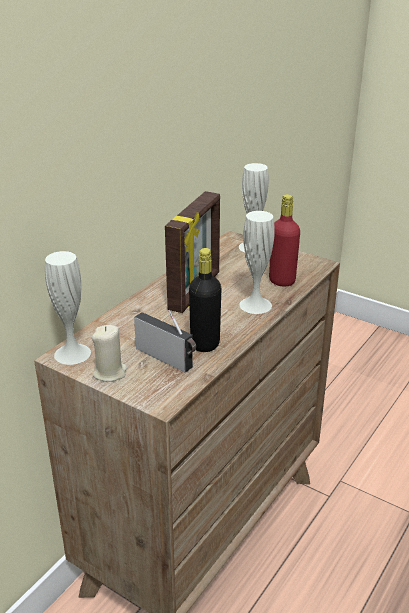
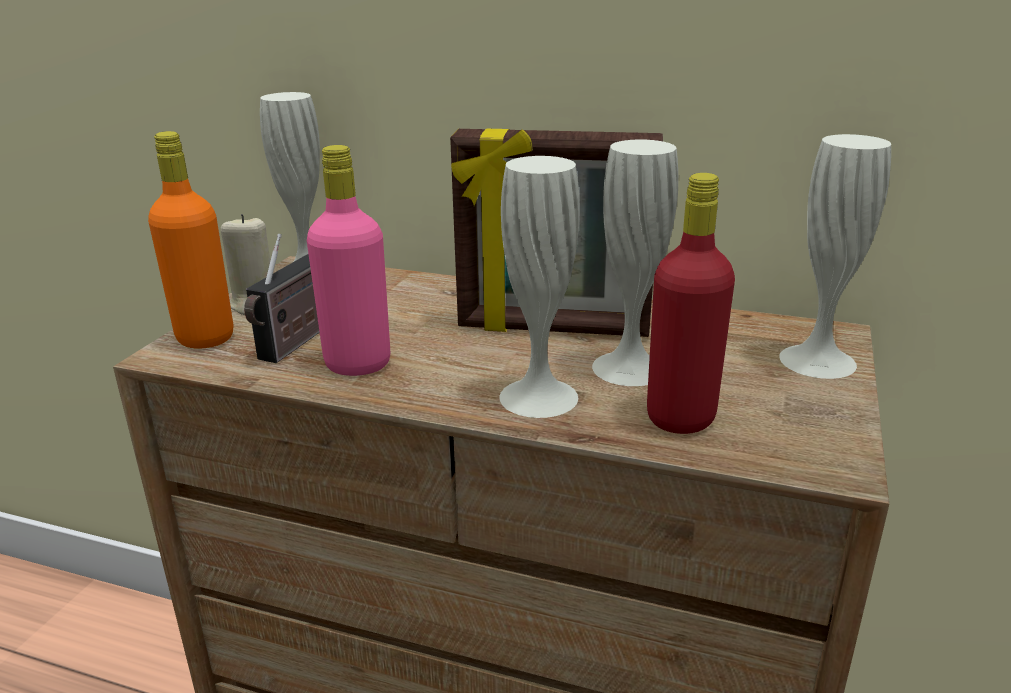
camera: 75 degrees right, 5 degrees down
(147, 390) = (205, 337): none -> orange bottle
(205, 344) = (358, 364): black bottle -> pink bottle
(240, 282) = (629, 368): none -> white vase

